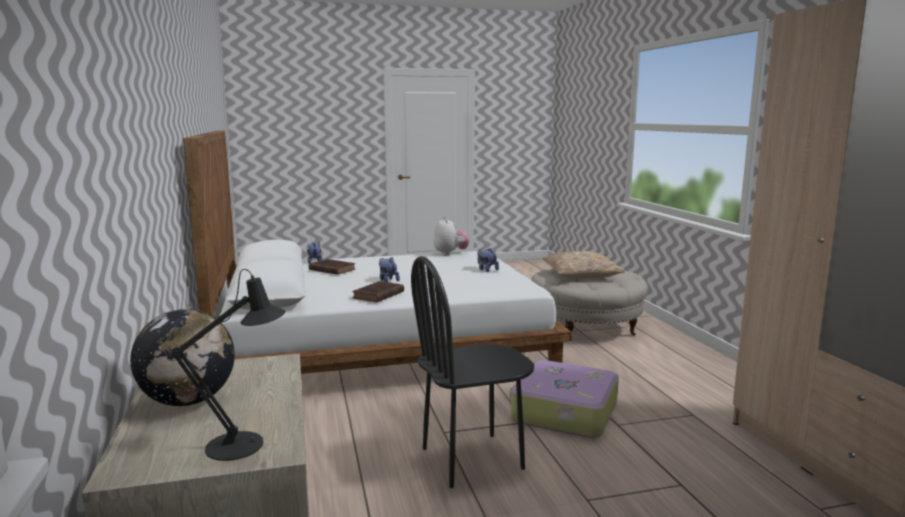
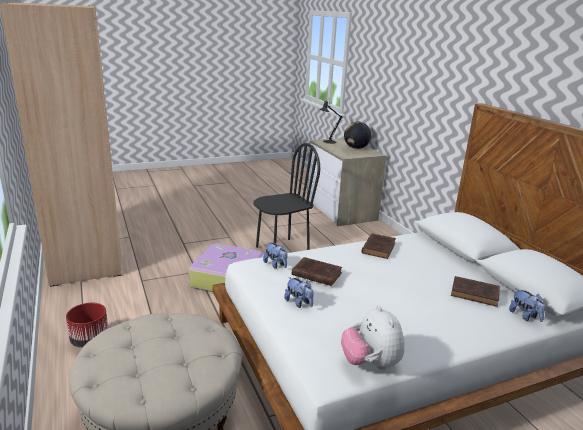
camera: 170 degrees right, 10 degrees up
(387, 280) = (391, 271): plush toy -> plush toy (276, 265)
(466, 277) = (315, 274): none -> brown book
(581, 274) = (169, 349): beige pillow -> none
(687, 361) = (89, 340): none -> red planter

